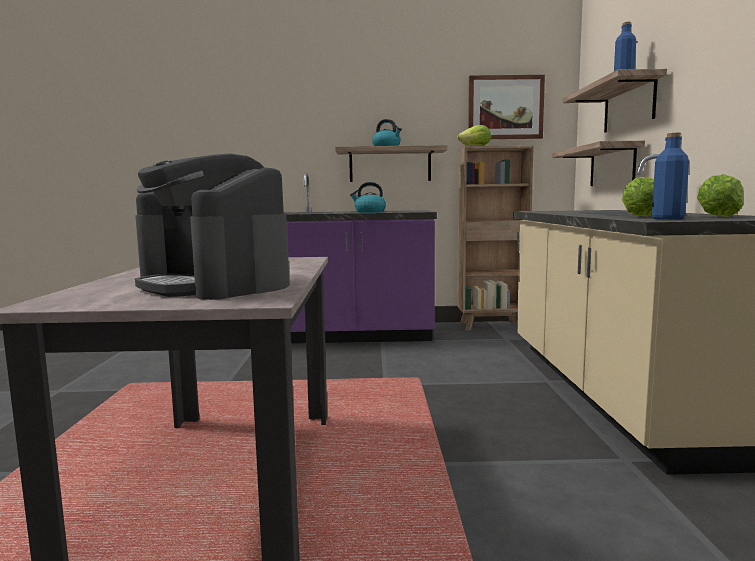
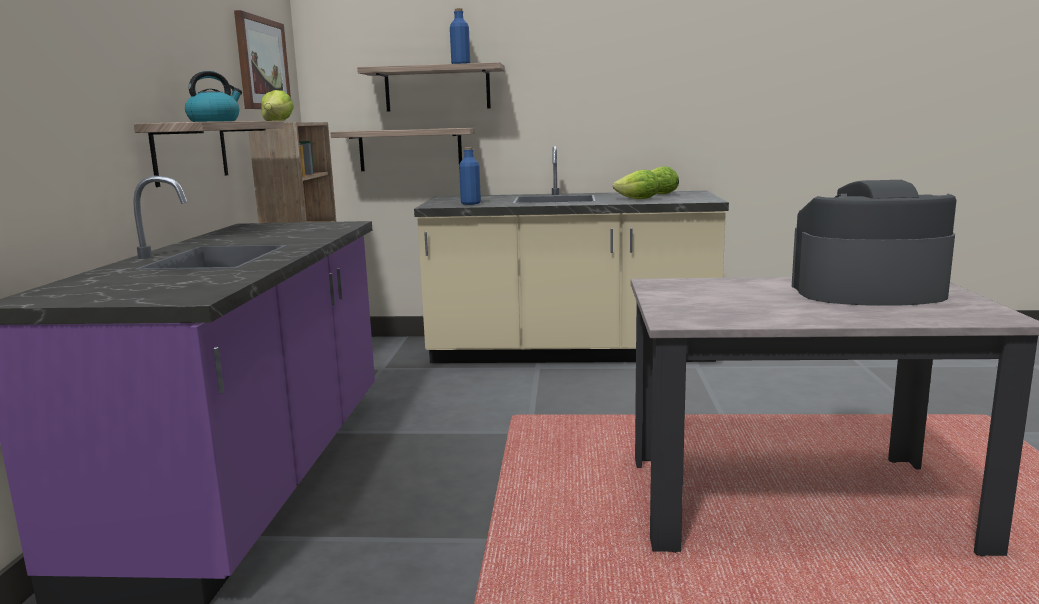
camera: 85 degrees left, 5 degrees up
(214, 285) = (866, 292): coffee machine -> coffee machine turned 135 degrees counterclockwise
(369, 212) = (312, 235): kettle -> none
(668, 218) = (686, 199): blue bottle -> blue bottle (470, 203)

